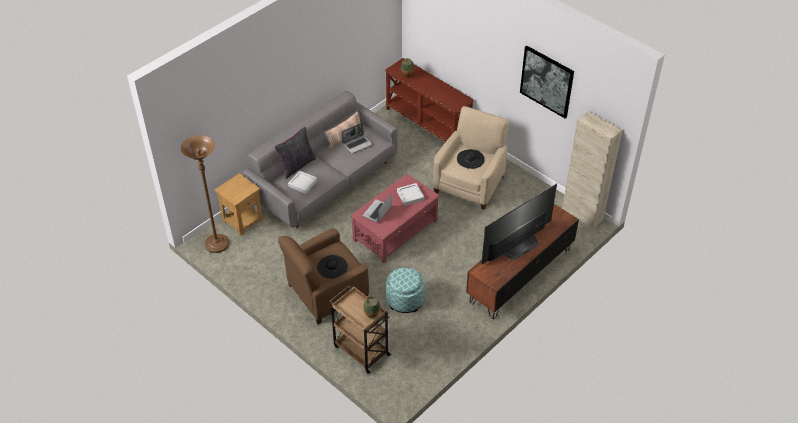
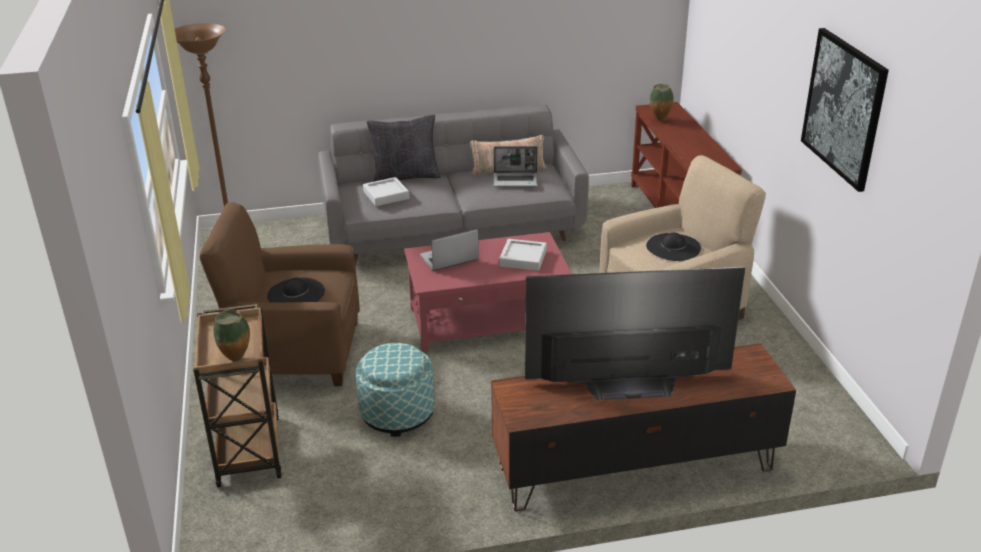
camera: 35 degrees right, 15 degrees down
(243, 220) = (296, 231): brown side table -> none
(582, 214) = (851, 425): beige cabinet -> none

